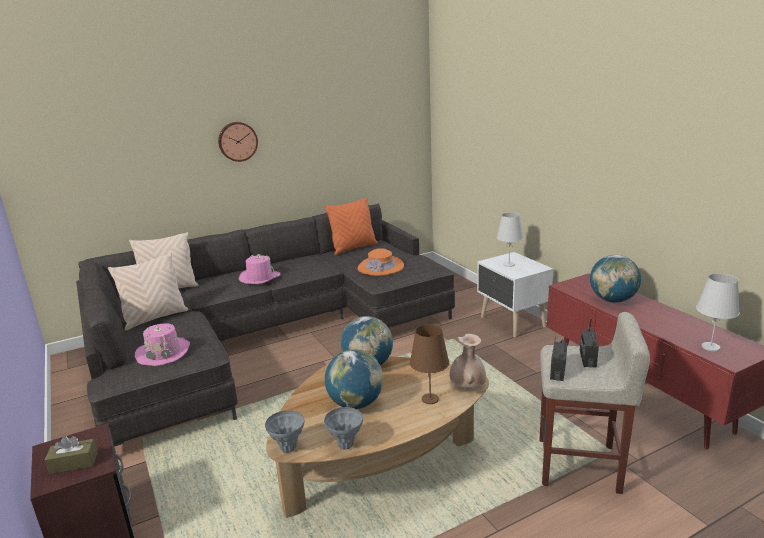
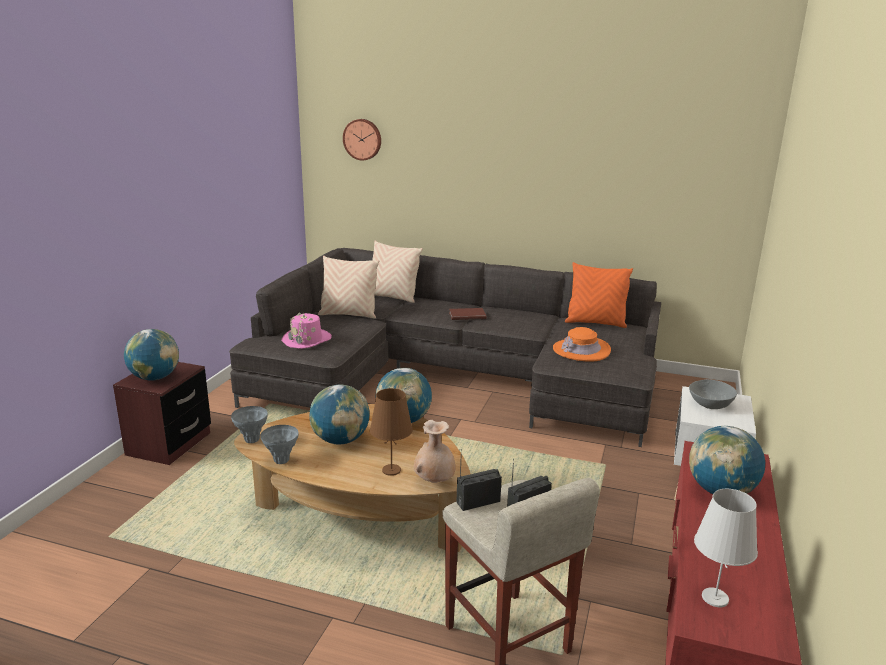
camera: 45 degrees right, 0 degrees up
(73, 463) = (155, 378): brown tissue box -> globe
(237, 141) = (504, 169): wall clock -> wall clock (362, 139)
(259, 278) = (466, 315): pink hat -> brown book
(509, 264) = (710, 405): white table lamp -> grey bowl

